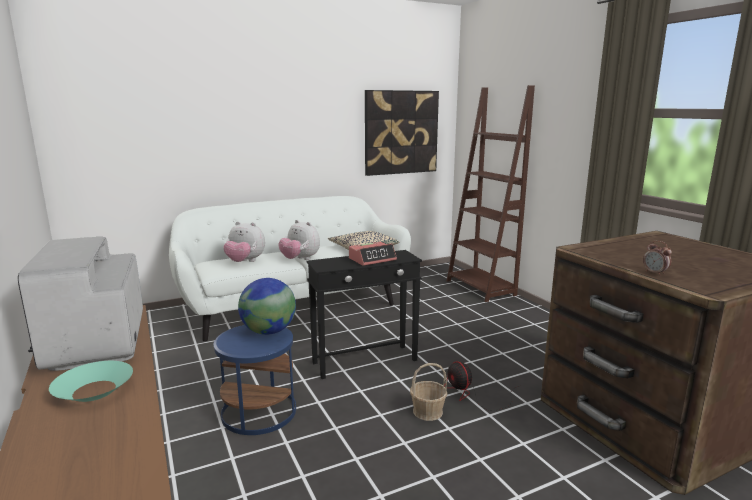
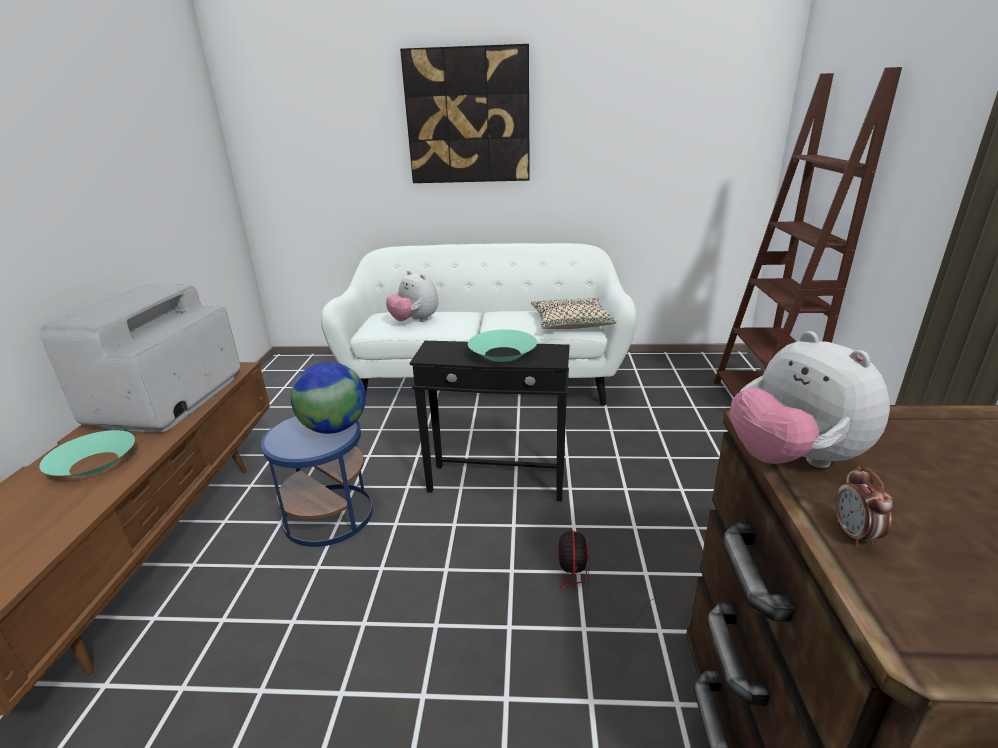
camera: 30 degrees right, 10 degrees up
(300, 259) = (479, 327): plush toy -> plush toy (792, 459)
(372, 259) = (503, 354): alarm clock -> turquoise bowl
(401, 132) = (681, 152): picture -> picture (468, 117)
(427, 411) = (505, 588): basket -> none

